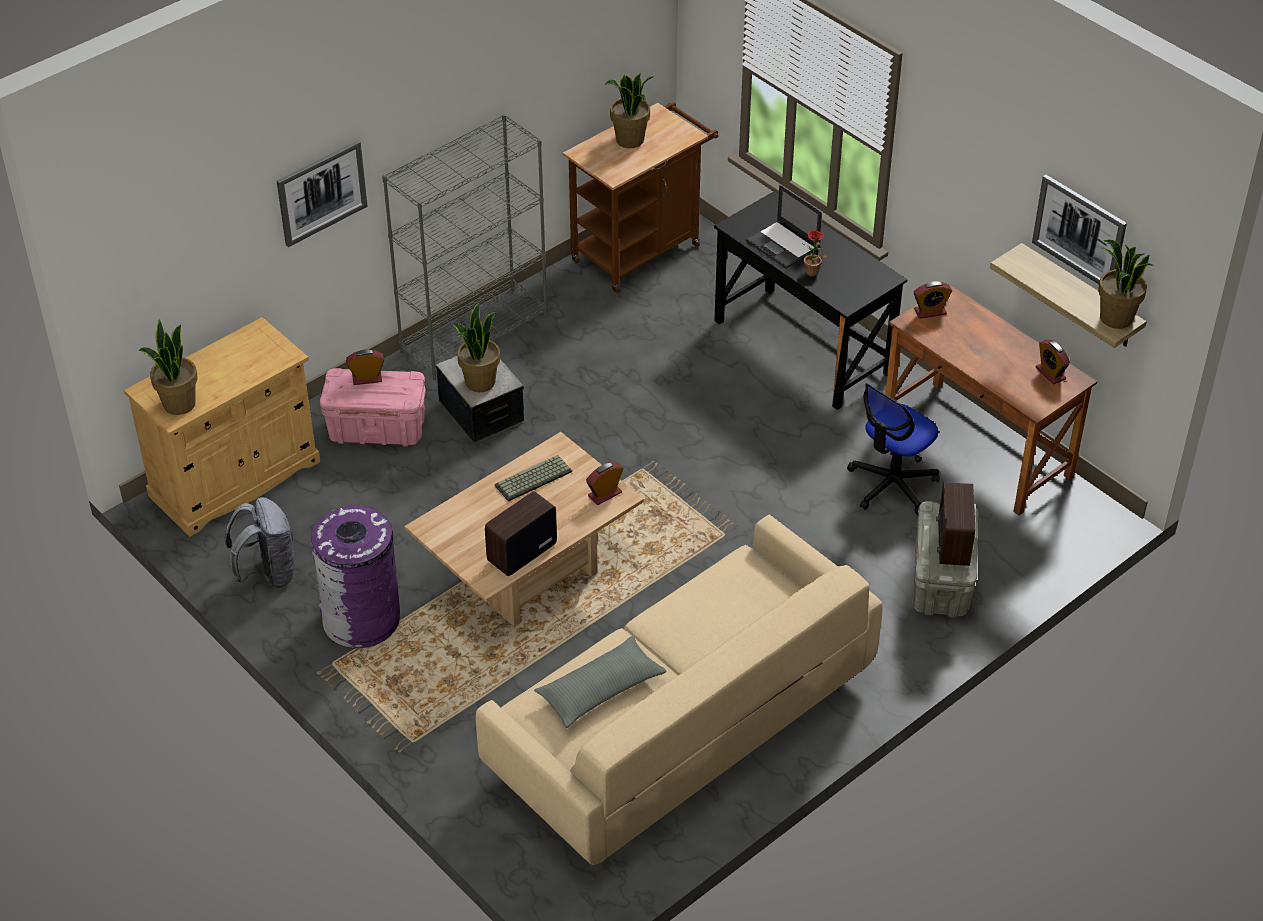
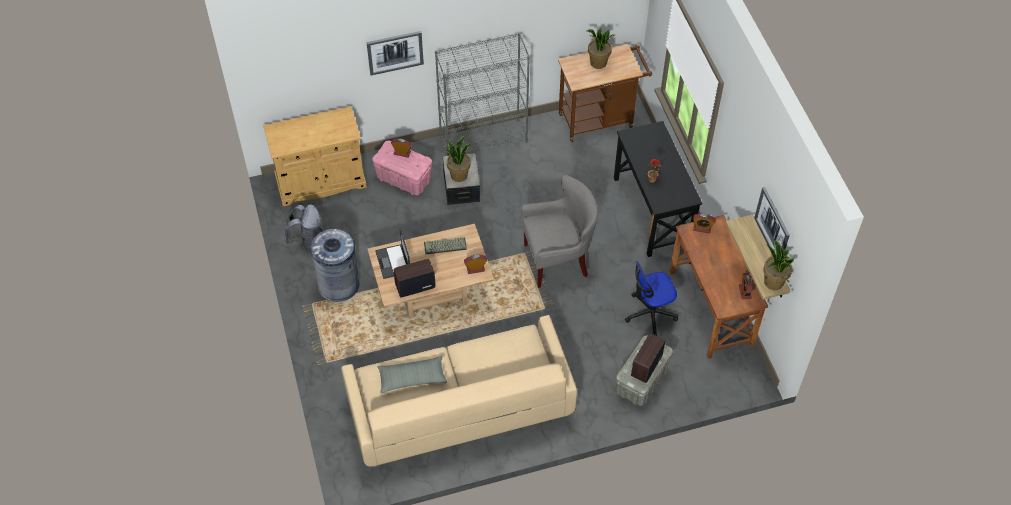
camera: 25 degrees right, 10 degrees up
(178, 404) = (284, 142): potted plant -> none
(362, 619) = (339, 285): purple trash can -> grey trash can
(702, 462) = (558, 261): none -> grey armchair
(783, 245) = (647, 157): laptop -> laptop (393, 262)

